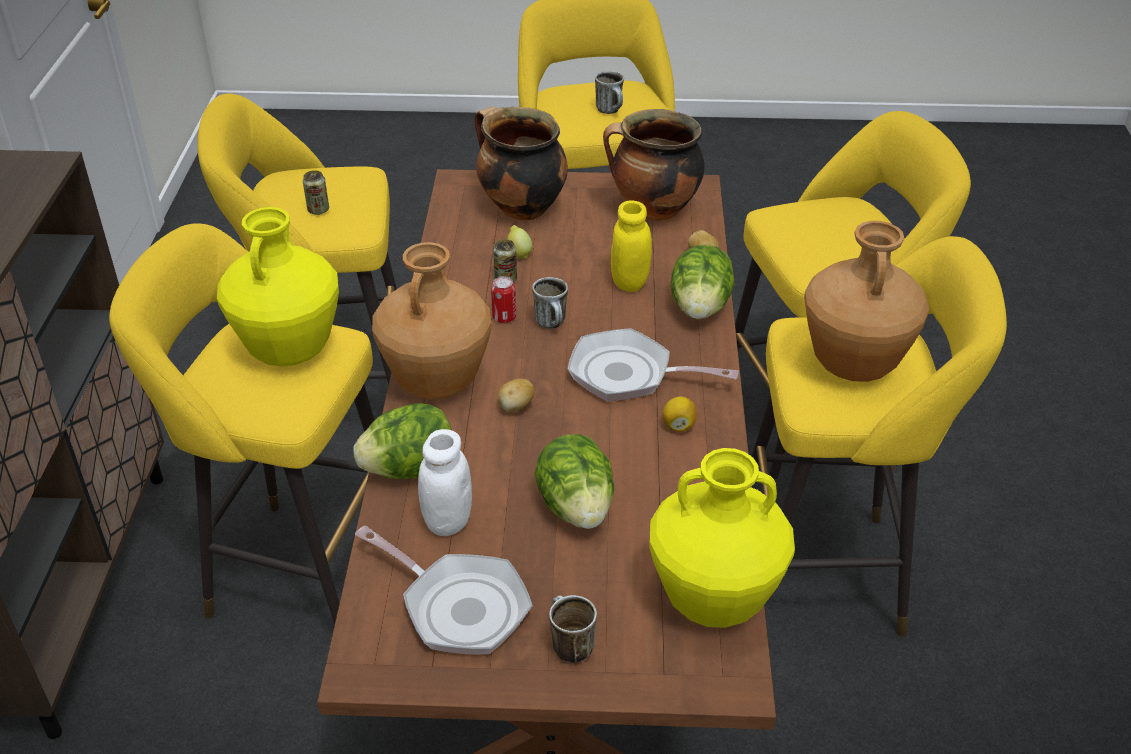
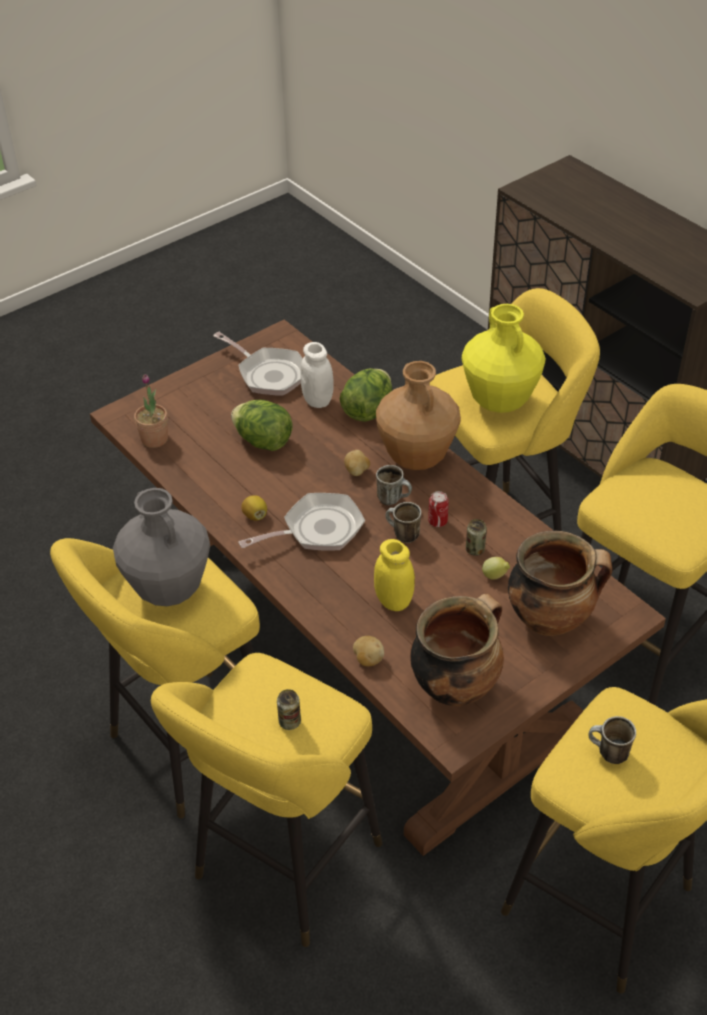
camera: 140 degrees right, 5 degrees up
(318, 210) = (645, 493): can -> can (289, 721)
(458, 606) = (268, 374): frying pan -> frying pan turned 135 degrees counterclockwise
(567, 645) = (204, 387): mug -> mug (394, 499)
(700, 308) = (324, 609): lettuce -> none
(712, 601) = (154, 439): yellow vase -> potted plant
(853, 367) = (169, 589): brown vase -> grey vase

